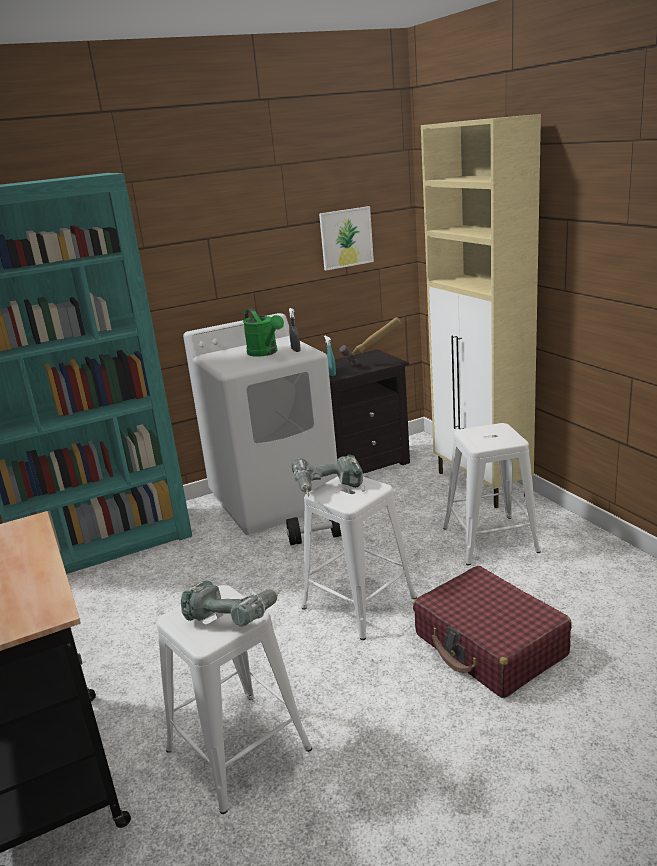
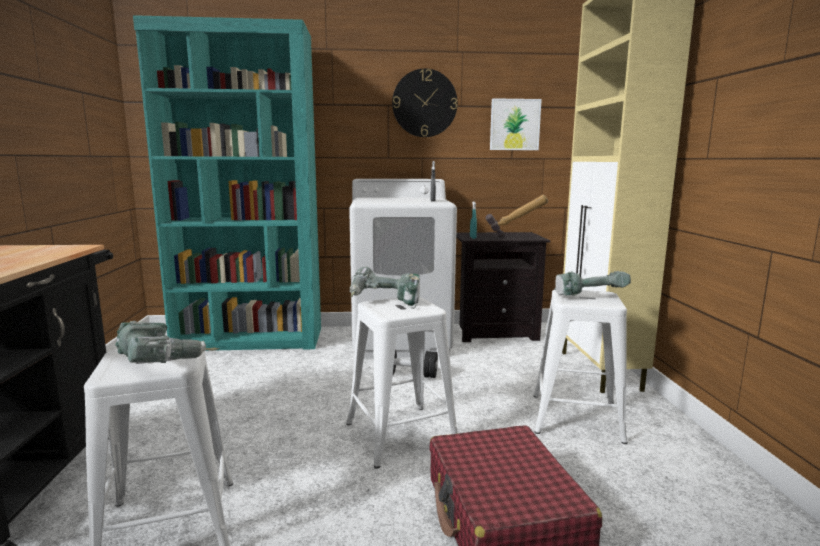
camera: 20 degrees right, 10 degrees down
(248, 230) = (424, 103): none -> wall clock
(265, 353) = (407, 200): green watering can -> none
(490, 434) = (589, 296): none -> power drill

